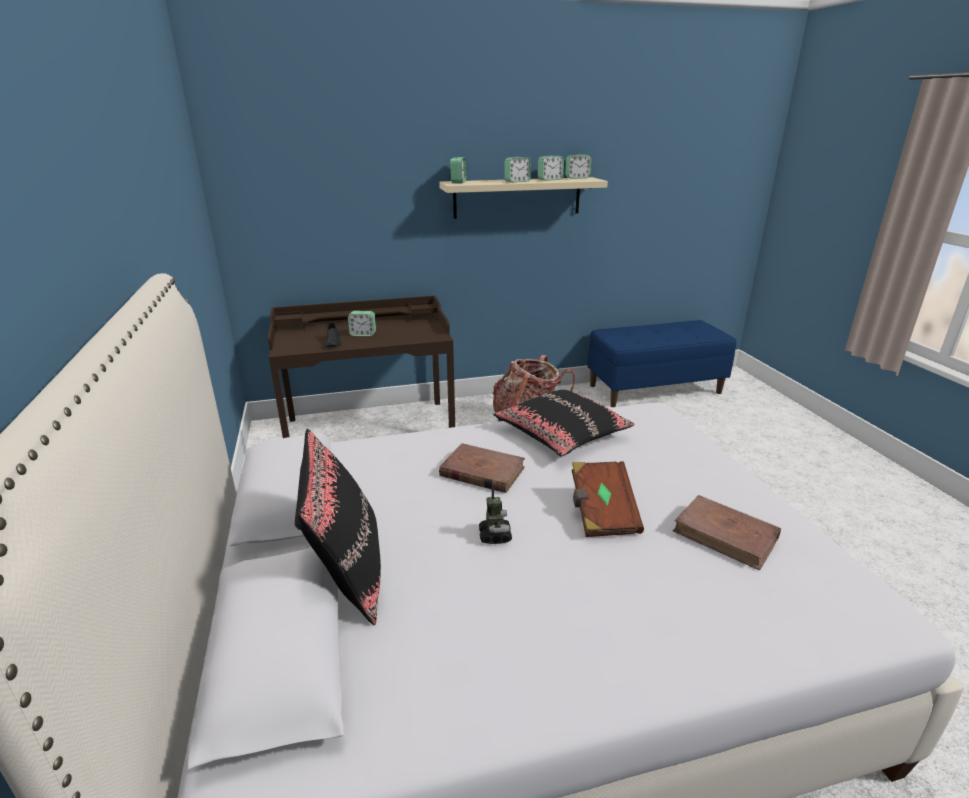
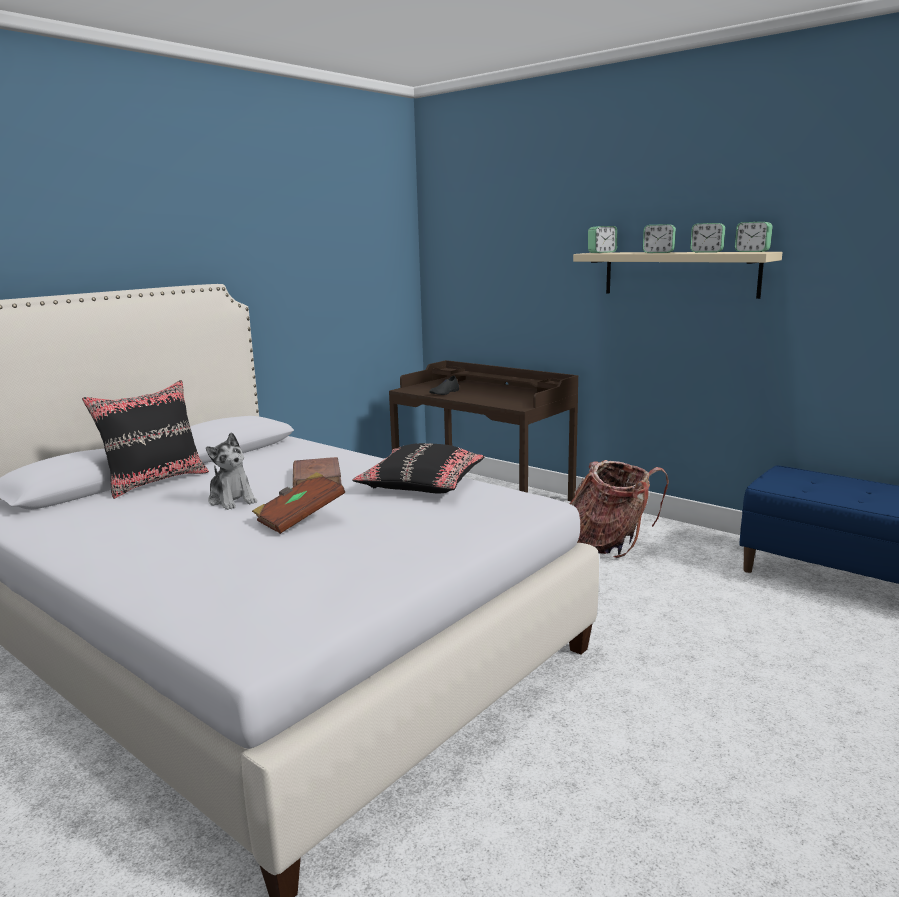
camera: 55 degrees right, 10 degrees down
(363, 334) = (477, 393): alarm clock -> none
(495, 536) = (232, 500): toy robot -> plush toy
(725, 535) = (313, 561): brown book -> none

